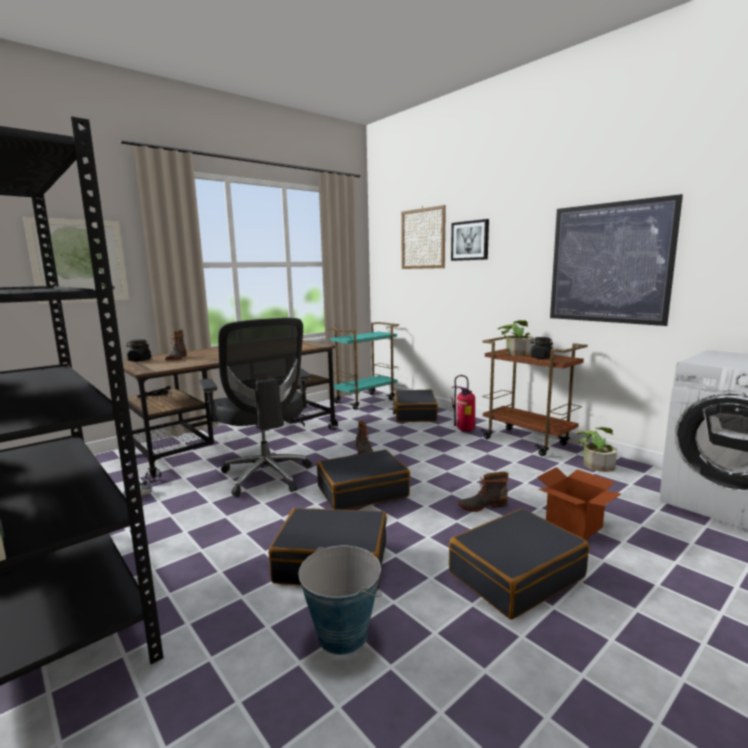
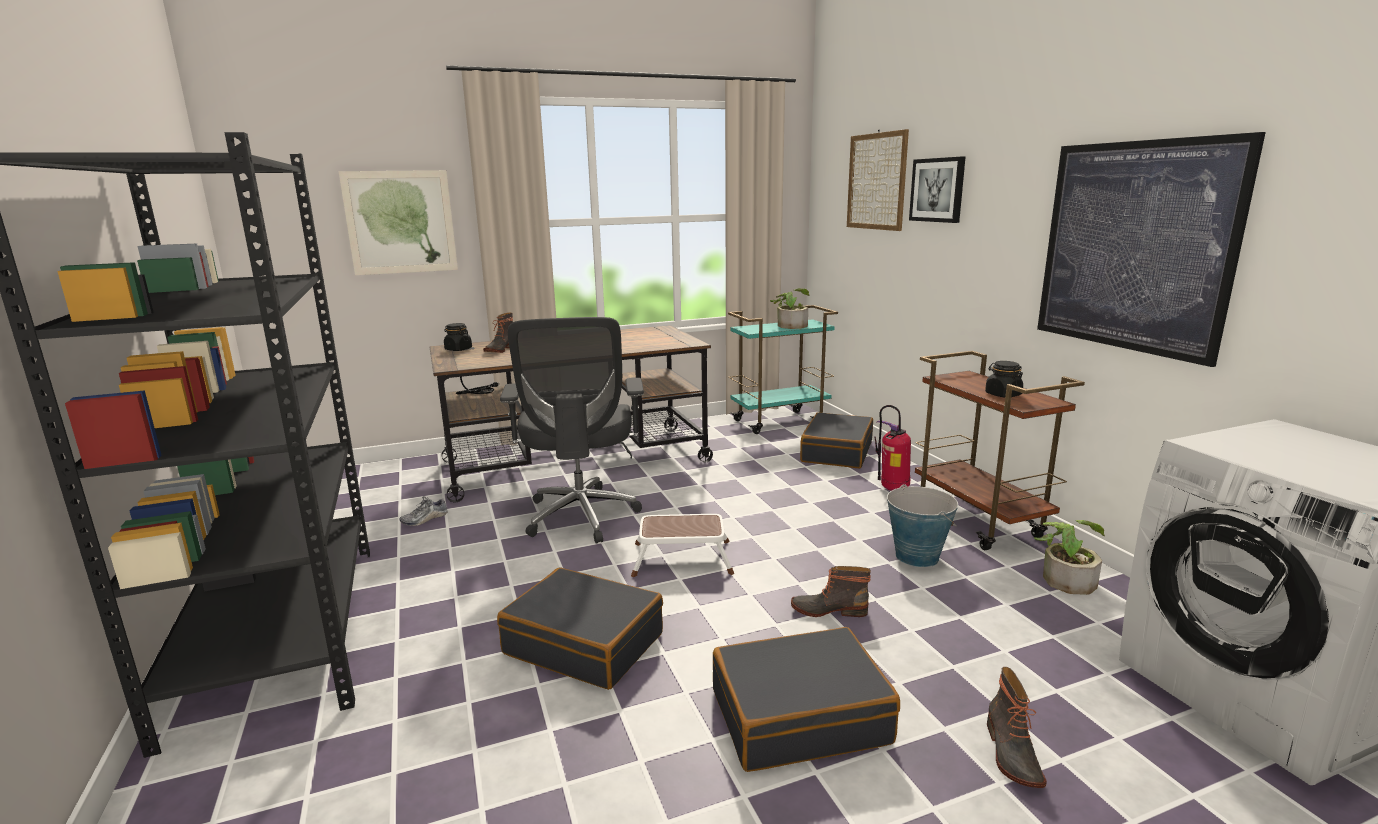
camera: 20 degrees right, 5 degrees up
(342, 634) = (538, 732): bucket -> bucket (916, 556)
(362, 491) = (682, 558): black suitcase -> brown step ladder
(363, 450) = (724, 499): boot -> boot (1011, 754)
(515, 352) = (973, 381): potted plant -> potted plant (790, 325)
(573, 526) = (941, 668): cardboard box -> none

